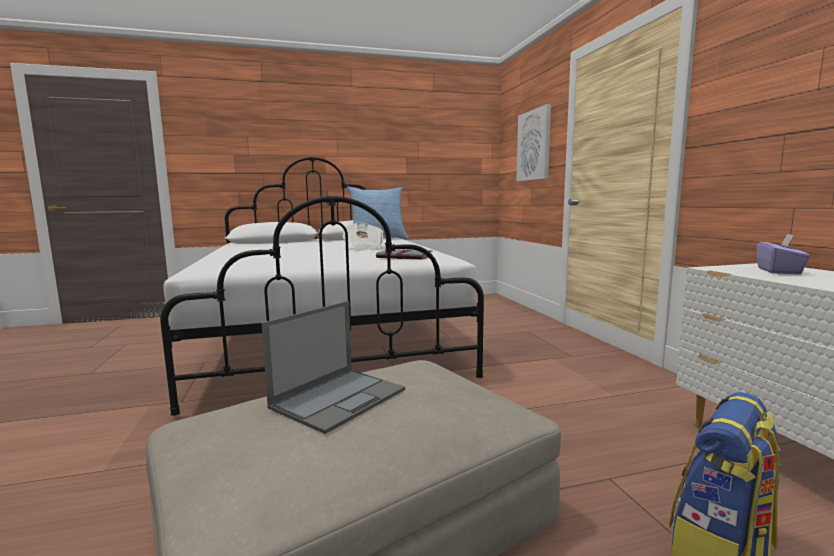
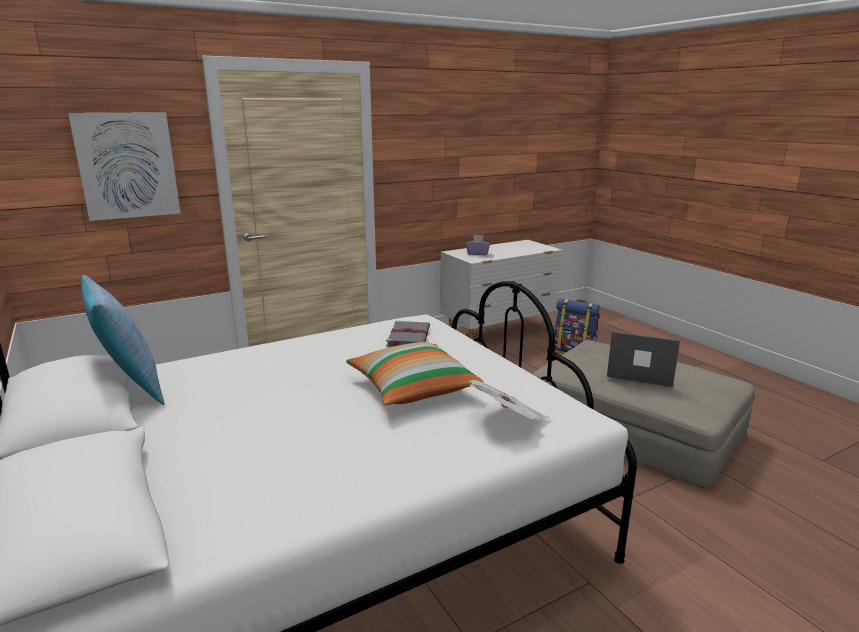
camera: 105 degrees left, 10 degrees up
(311, 255) = (412, 388): none -> pillow
(363, 248) = (310, 372): newspaper -> newspaper (508, 420)

